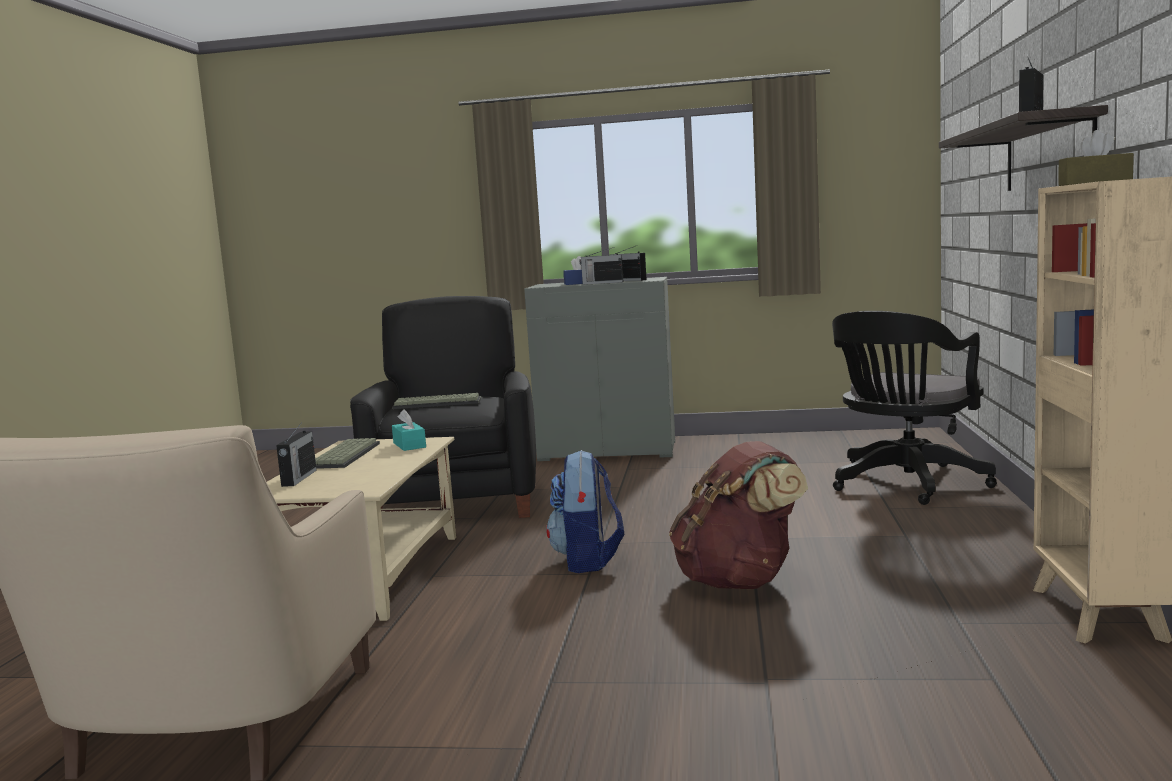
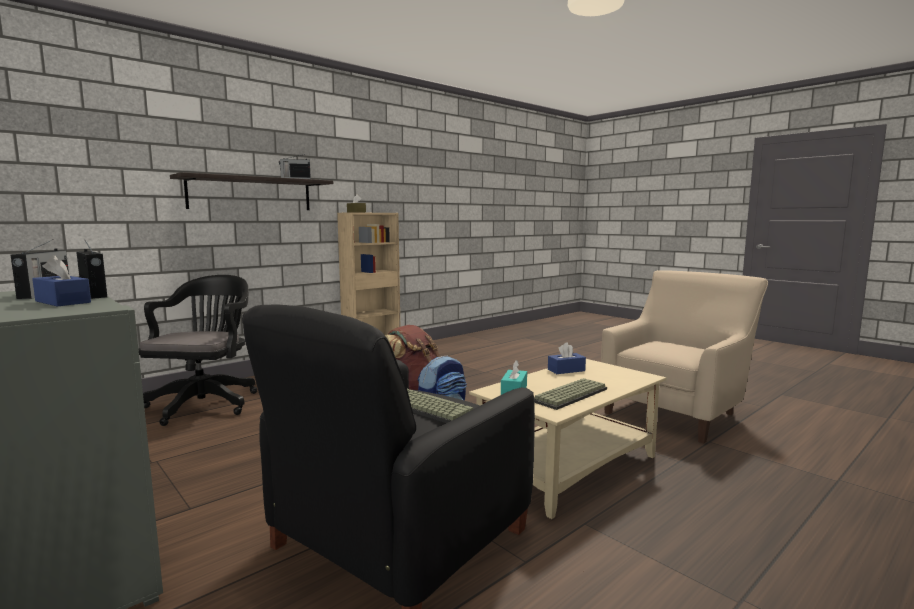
camera: 140 degrees left, 0 degrees up
(298, 478) = (619, 382): radio -> none
(380, 474) = (566, 370): none -> blue tissue box
(905, 485) = (205, 403): black office chair -> black office chair turned 75 degrees counterclockwise

